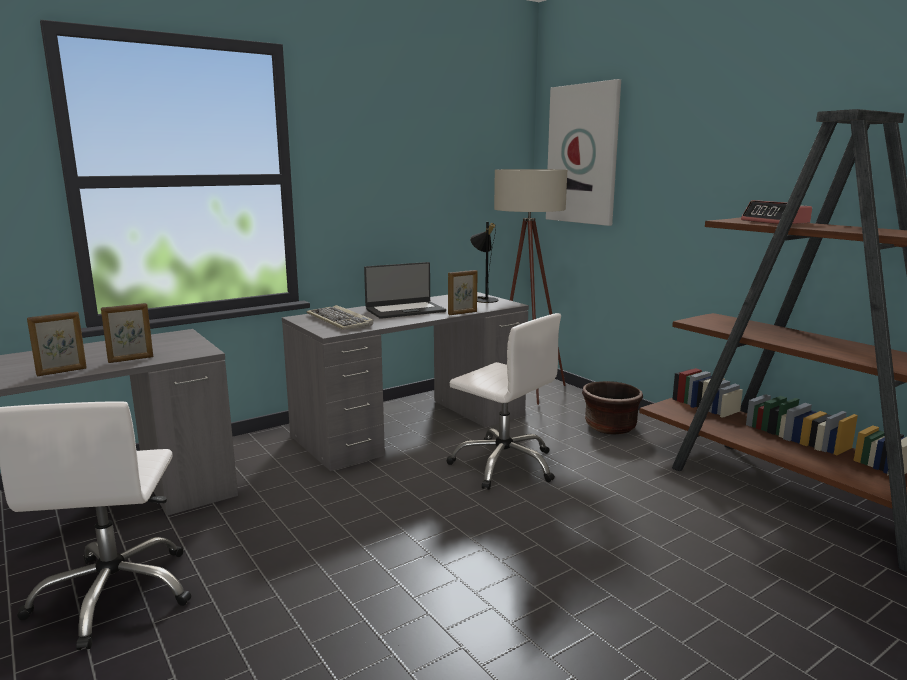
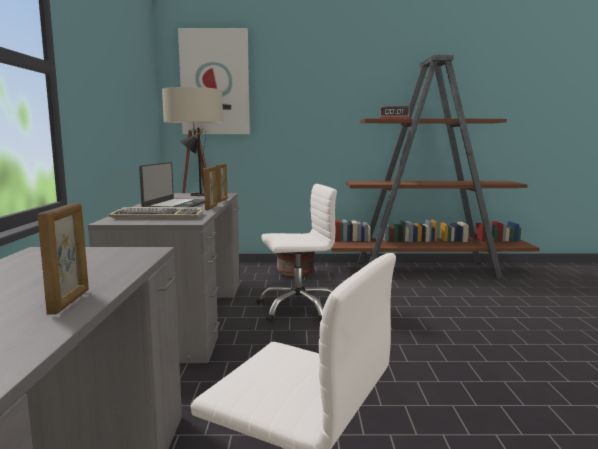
camera: 55 degrees left, 5 degrees down
(131, 359) = (102, 272): picture frame -> picture frame (211, 208)

